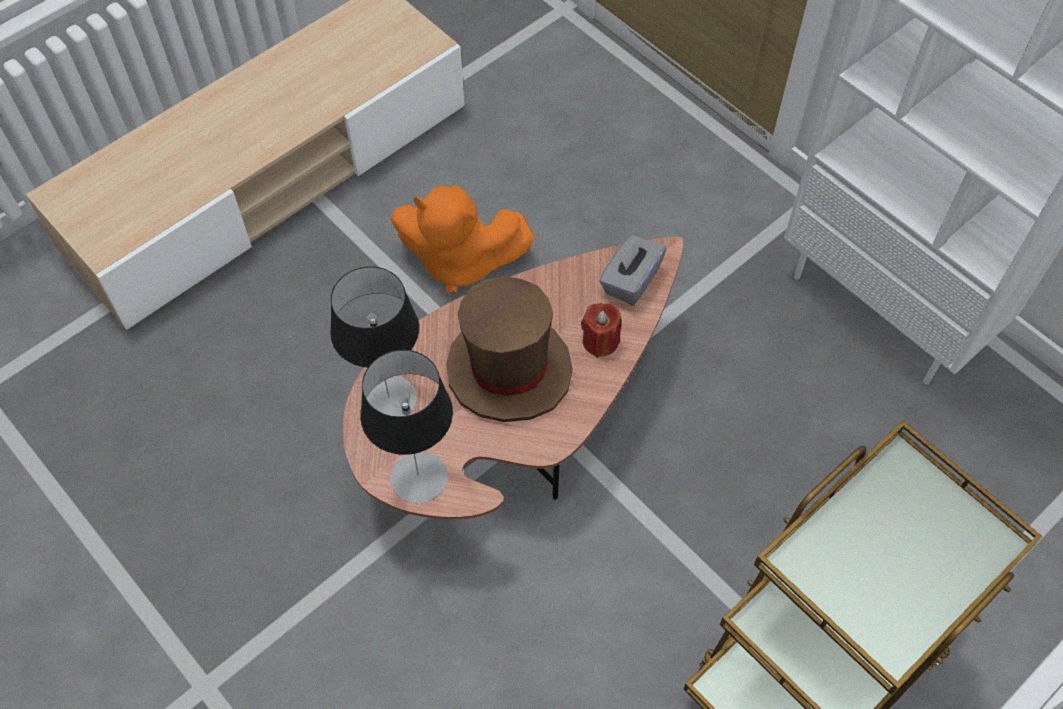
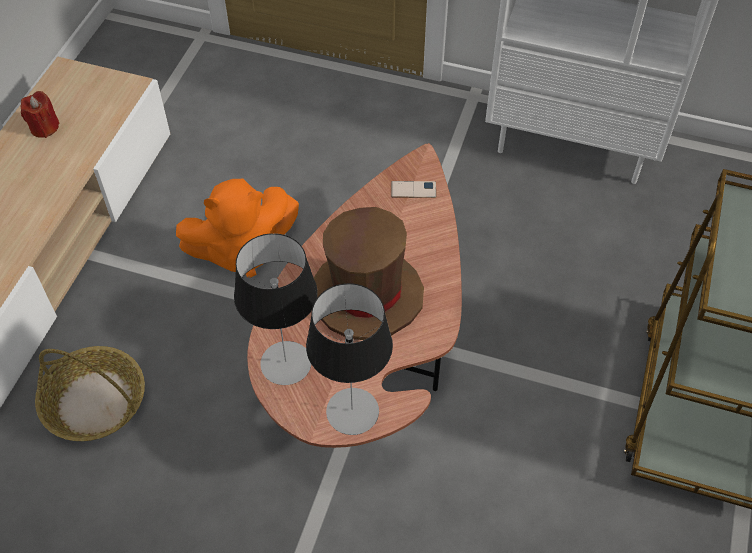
camera: 30 degrees left, 5 degrees down
(237, 347) = (94, 403): none -> basket
(600, 341) = (422, 242): red candle -> red candle (44, 127)
(630, 281) = (413, 190): grey tissue box -> phone

